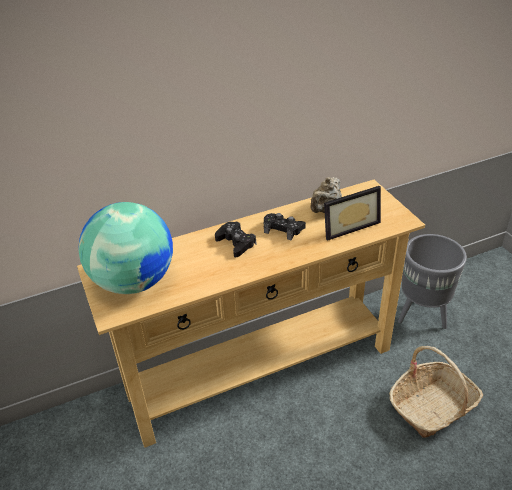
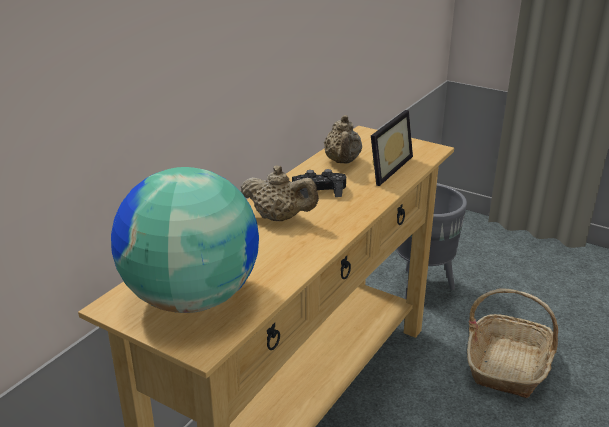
camera: 35 degrees left, 10 degrees down
(236, 243) = (279, 218): black game controller -> beige teapot

